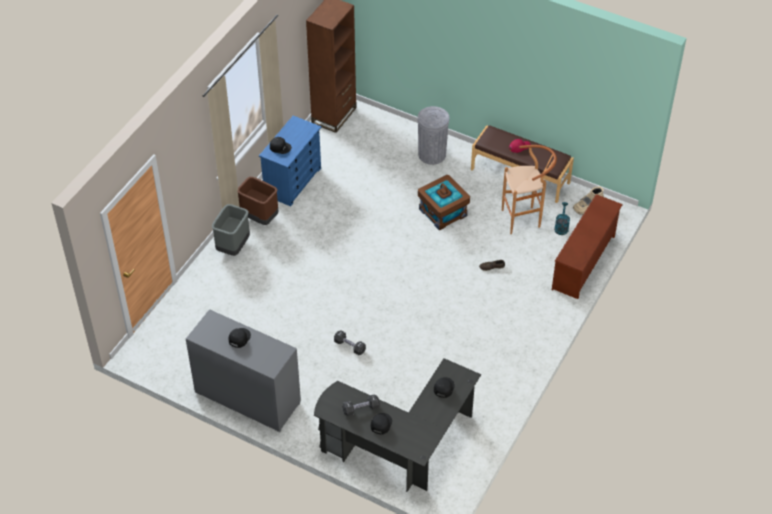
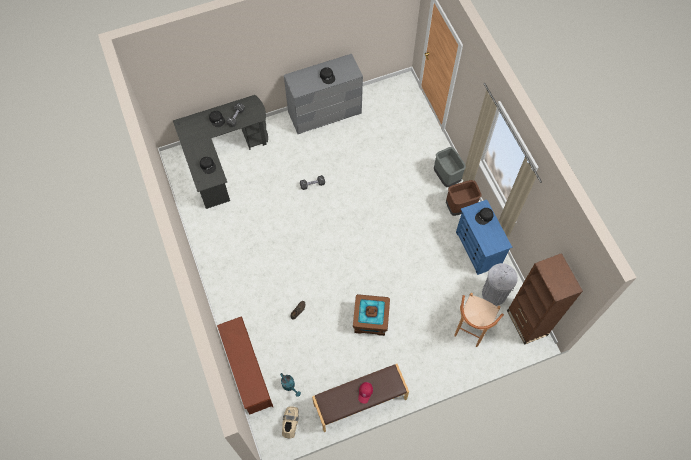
camera: 130 degrees right, 15 degrees up
(432, 154) = (432, 358): grey trash can -> grey trash can (494, 294)
(525, 219) = (318, 368): brown stool -> brown stool (469, 332)

